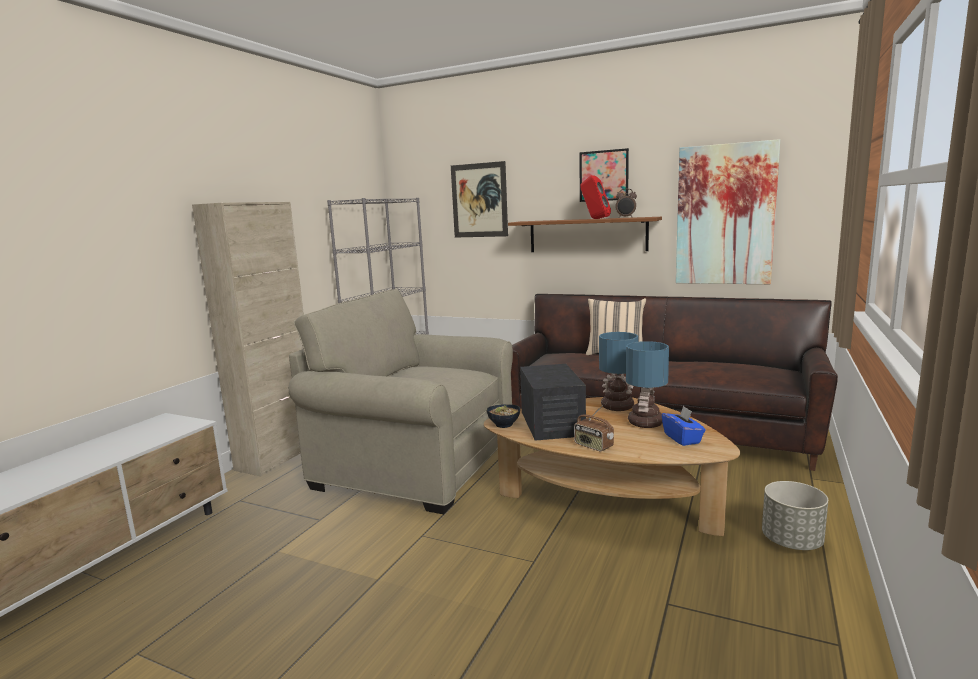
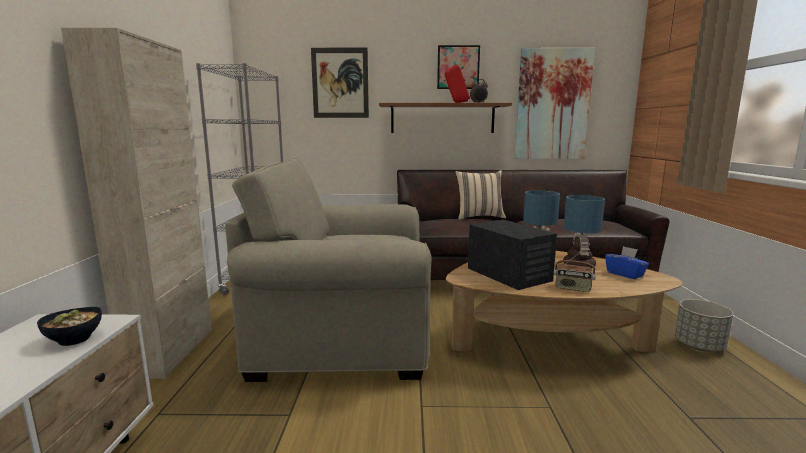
camera: 25 degrees left, 0 degrees up
(503, 424) = (469, 280): bowl -> bowl (74, 339)

